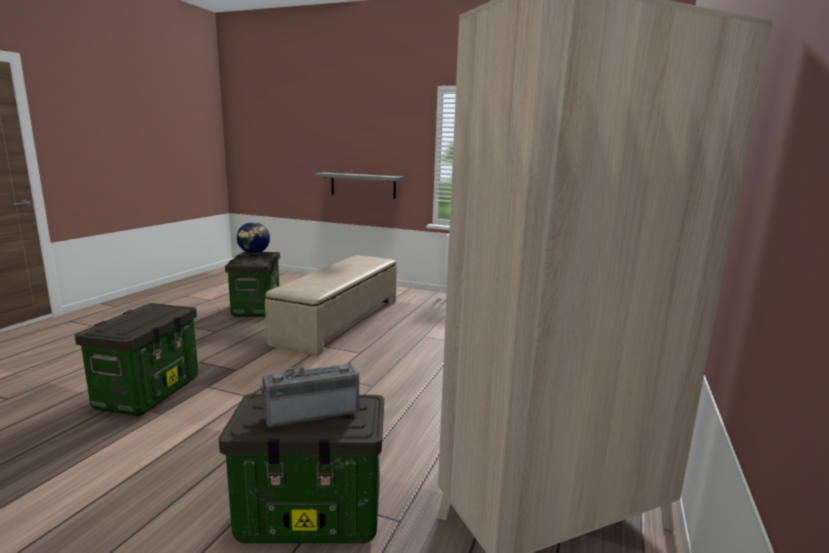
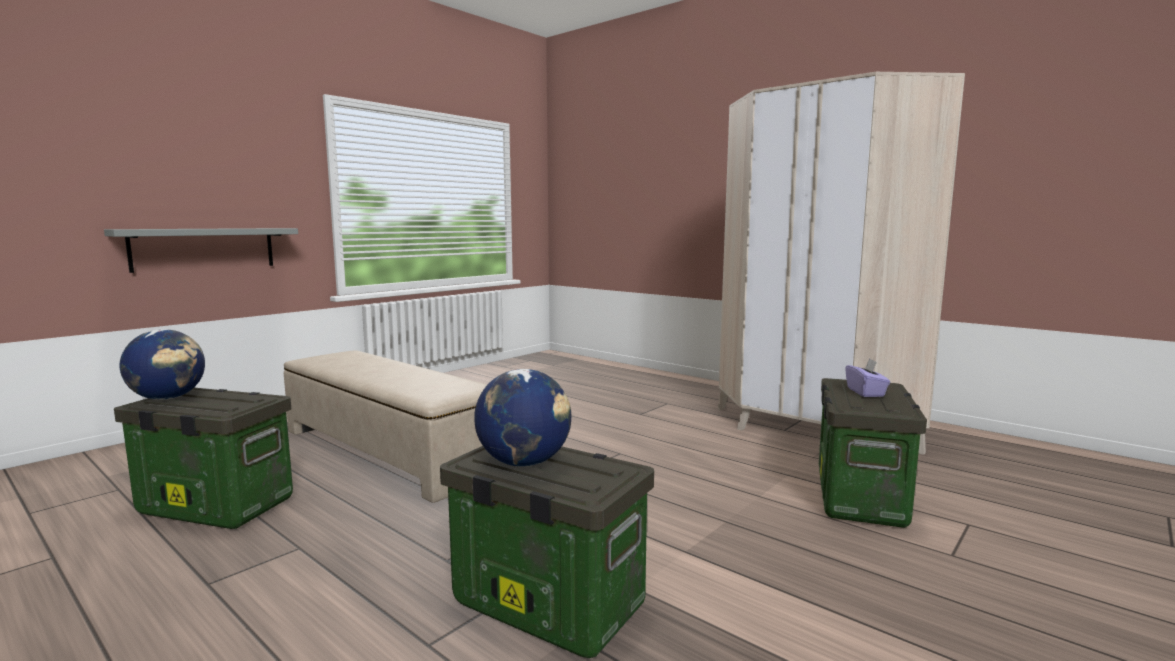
camera: 70 degrees left, 5 degrees down
(142, 314) = (524, 462): none -> globe
(311, 411) = (866, 392): radio -> purple tissue box

